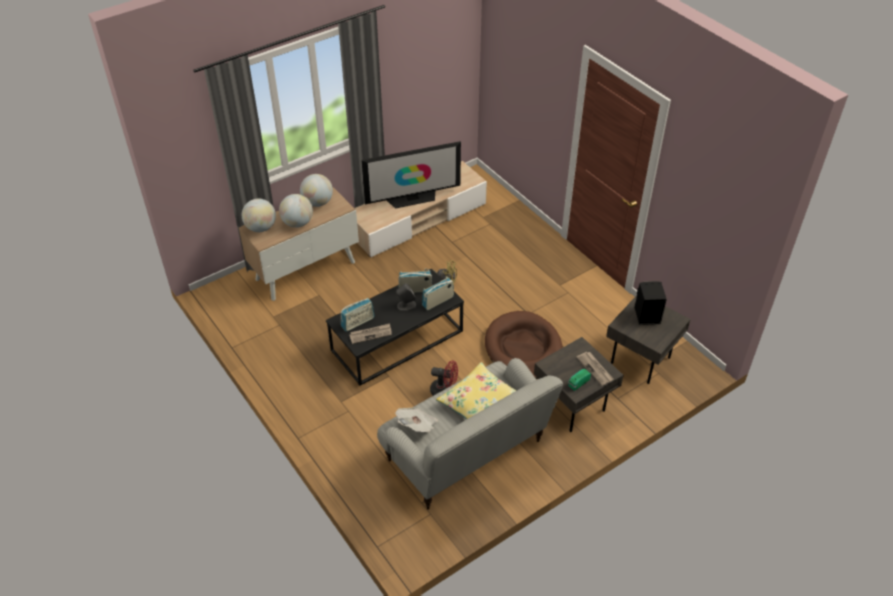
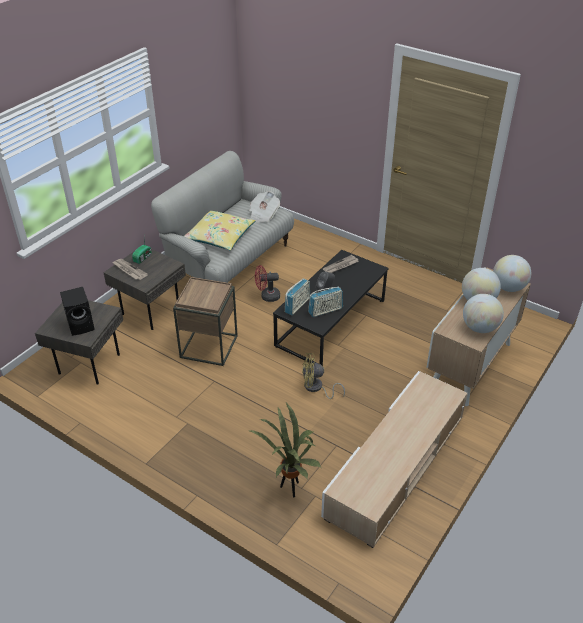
camera: 160 degrees right, 5 degrees down
(358, 322) = (358, 272): radio -> none
(412, 199) = (402, 432): television -> none
(498, 224) = (290, 489): none -> potted plant
(523, 348) = (209, 346): brown dog bed -> brown side table

